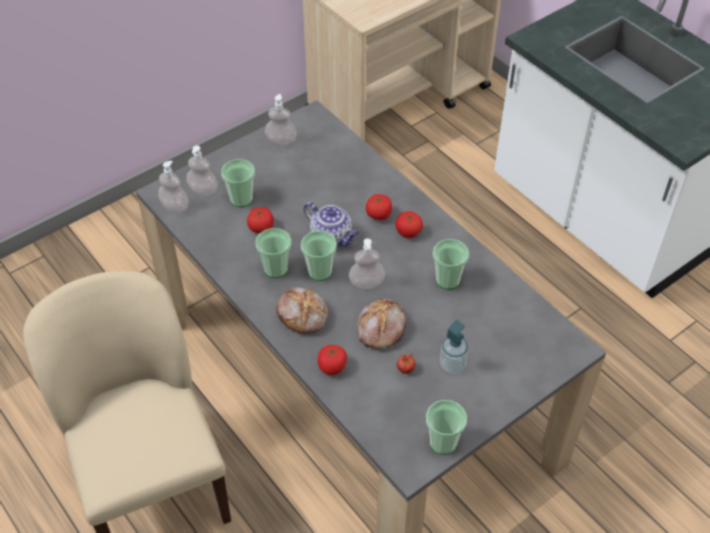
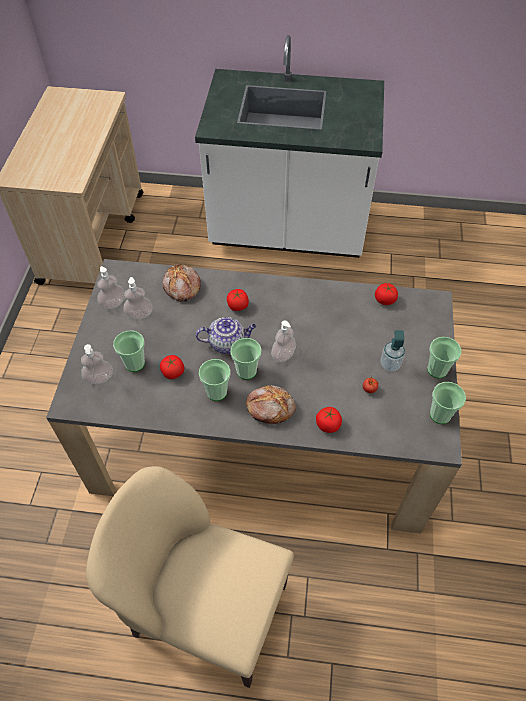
camera: 45 degrees left, 5 degrees up
(175, 207) = (92, 405): soap dispenser -> soap dispenser (139, 314)
(380, 329) = (326, 377): bread -> bread (181, 287)
(408, 232) = (268, 303): tomato -> tomato (385, 300)
(447, 280) = (326, 315): cup -> cup (437, 370)

